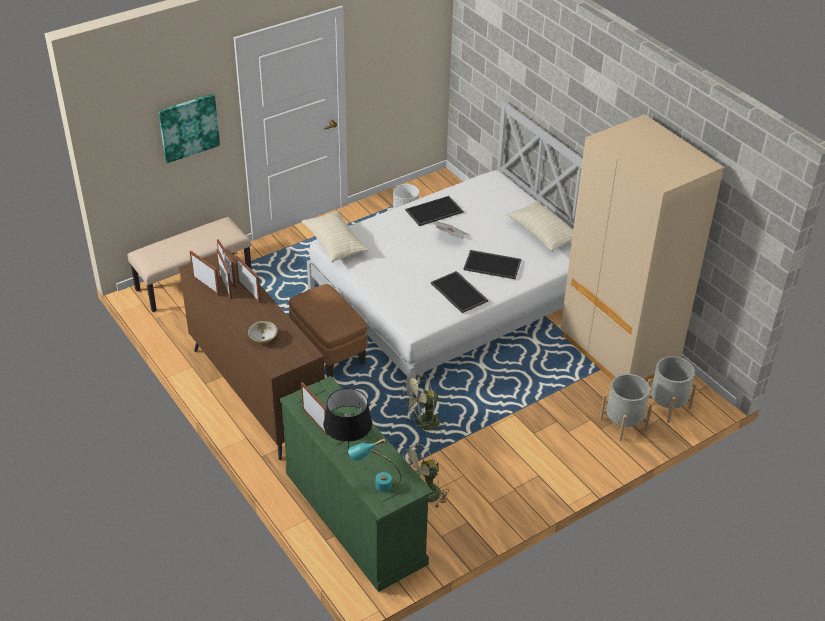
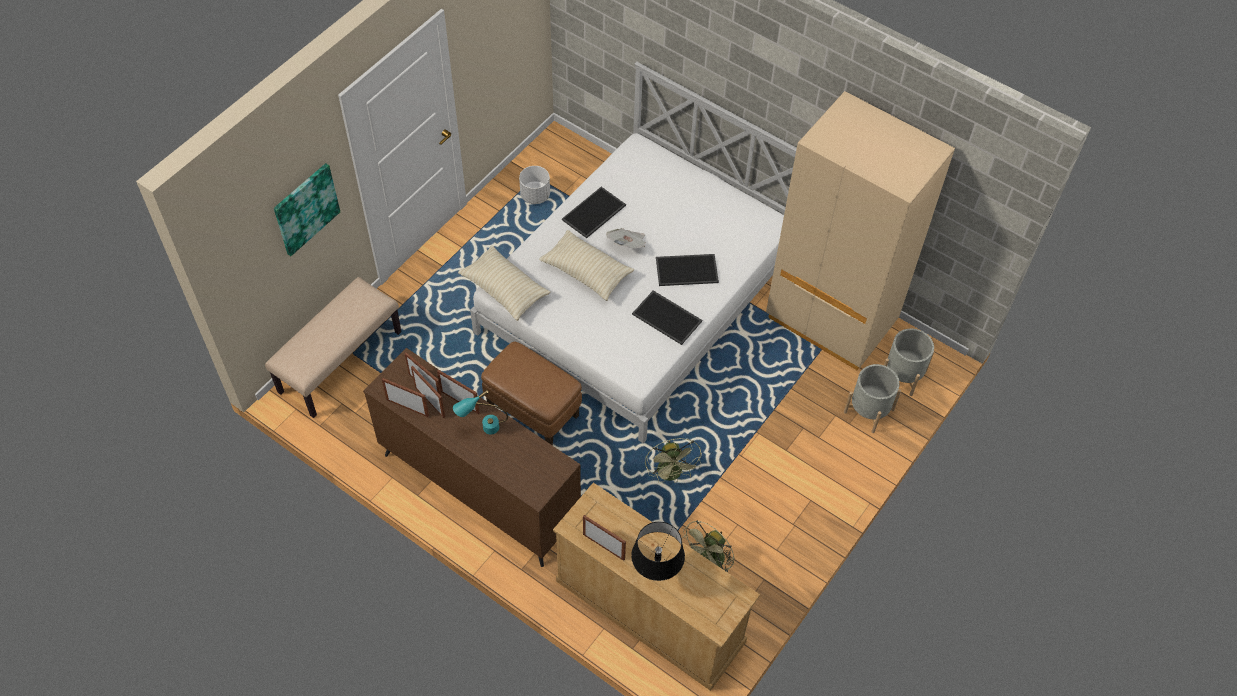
camera: 20 degrees left, 15 degrees up
(263, 338) = (505, 461): bowl -> none
(354, 516) = (649, 611): green dresser -> beige dresser
(375, 485) = (700, 606): turquoise table lamp -> turquoise table lamp (483, 429)
(423, 425) = (672, 475): green fan -> green fan turned 60 degrees counterclockwise
(543, 234) = (722, 212): beige pillow -> beige pillow (586, 272)

